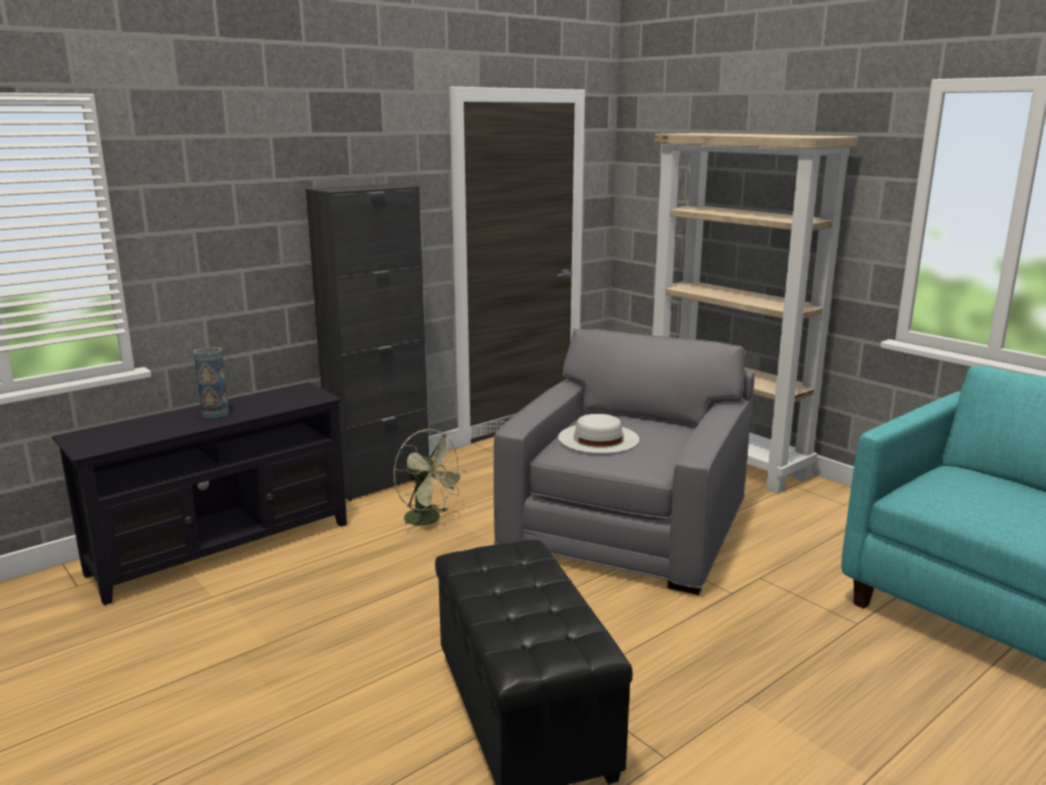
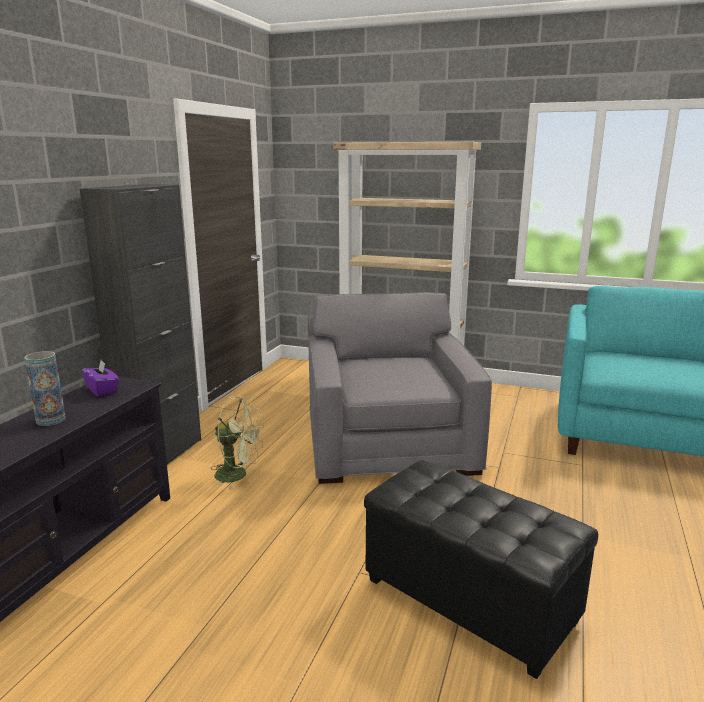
camera: 30 degrees left, 0 degrees up
(285, 396) = (102, 390): none -> purple tissue box
(598, 438) = (380, 376): white hat -> none

